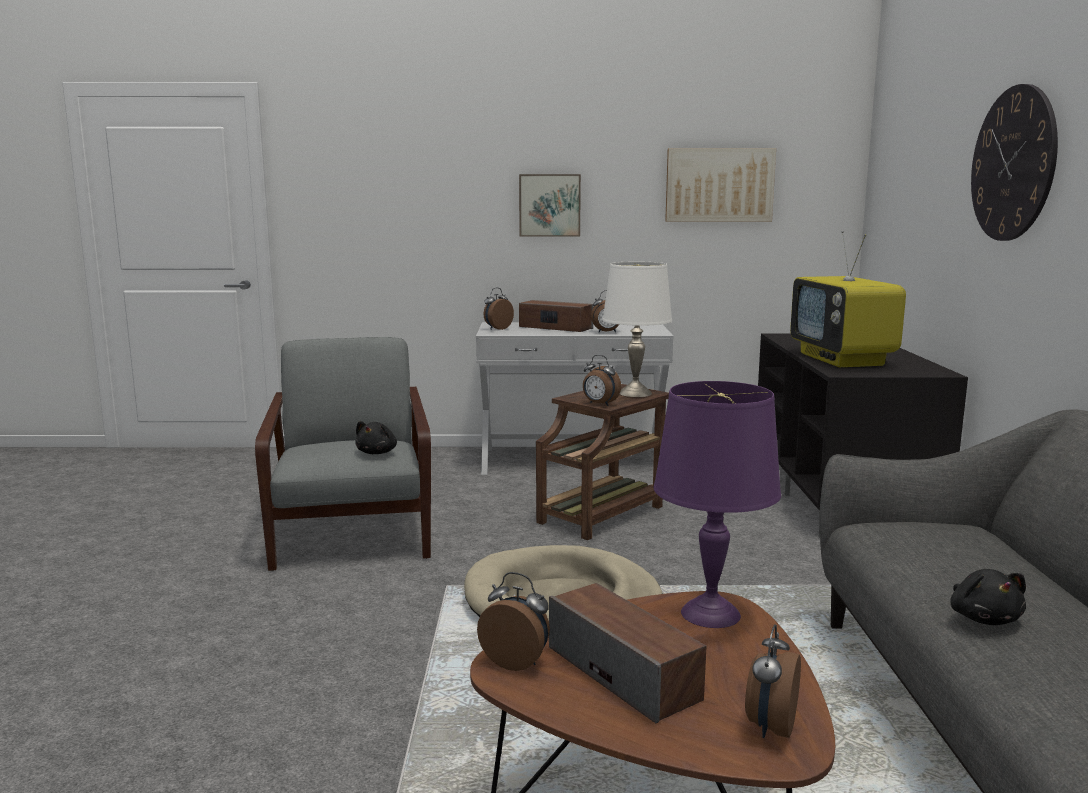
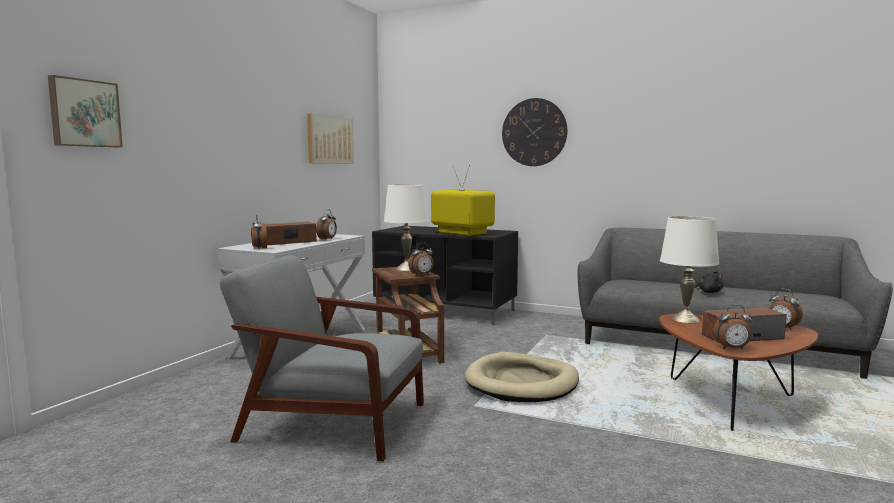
camera: 65 degrees left, 5 degrees down
(377, 452) = (388, 336): black plush toy -> none
(517, 661) = (732, 349): alarm clock -> alarm clock turned 135 degrees counterclockwise
(549, 205) = (250, 150): picture -> picture (84, 113)
(711, 613) = (685, 319): purple table lamp -> white table lamp
(842, 359) = (461, 233): television -> television turned 150 degrees counterclockwise

